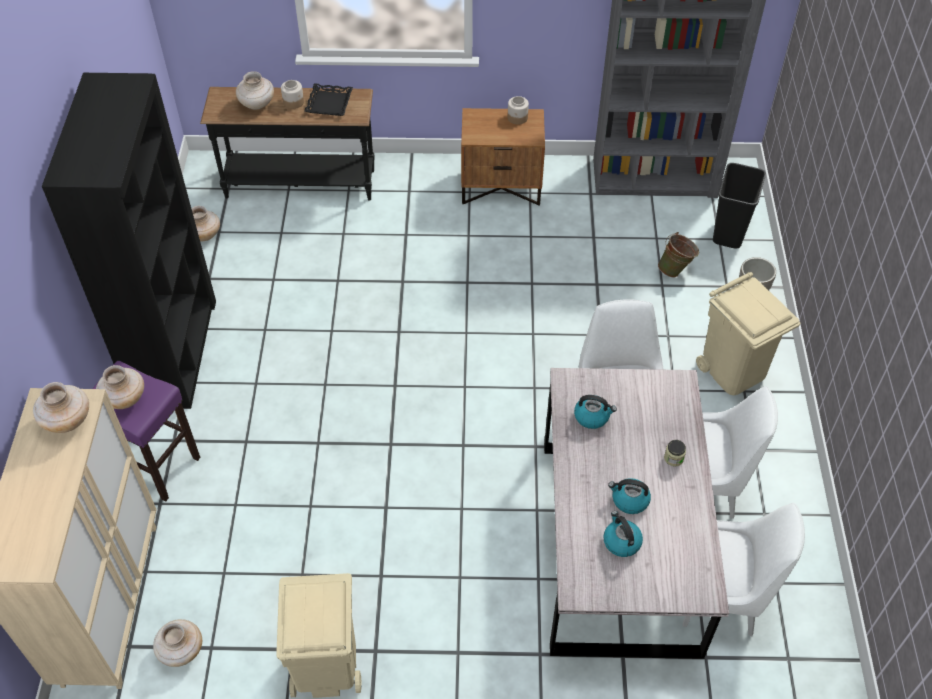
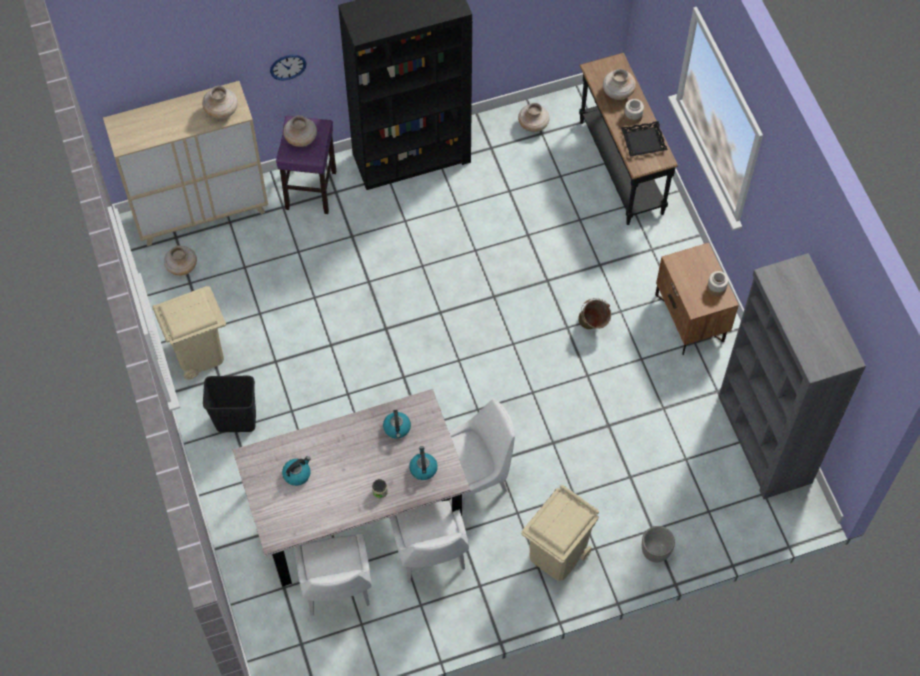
camera: 70 degrees right, 10 degrees up
(46, 330) = (288, 67): none -> wall clock
(629, 500) = (333, 471): kettle -> kettle (423, 468)
(676, 270) = (653, 484): green bucket -> green bucket (592, 326)
(729, 234) = (719, 519): black trash can -> black trash can (235, 421)

